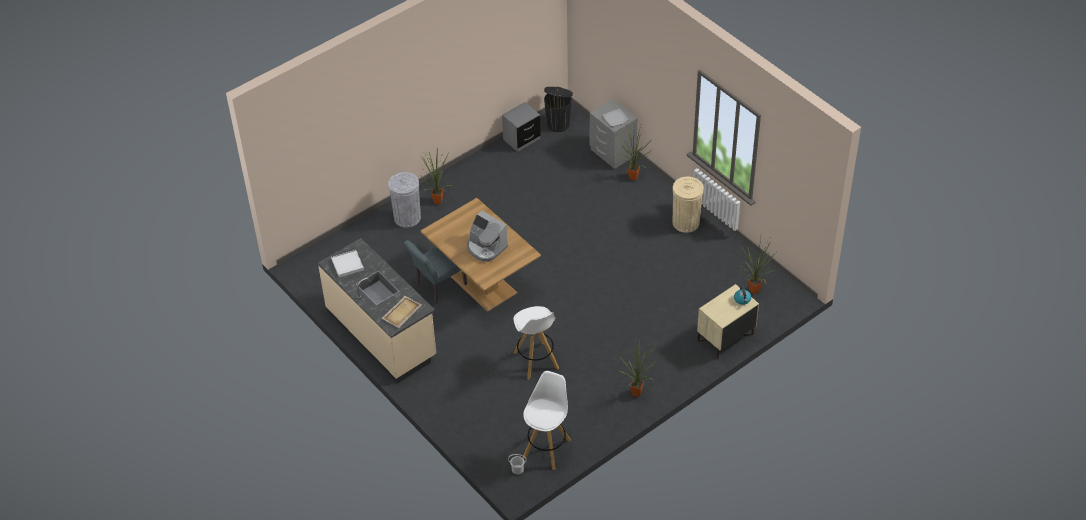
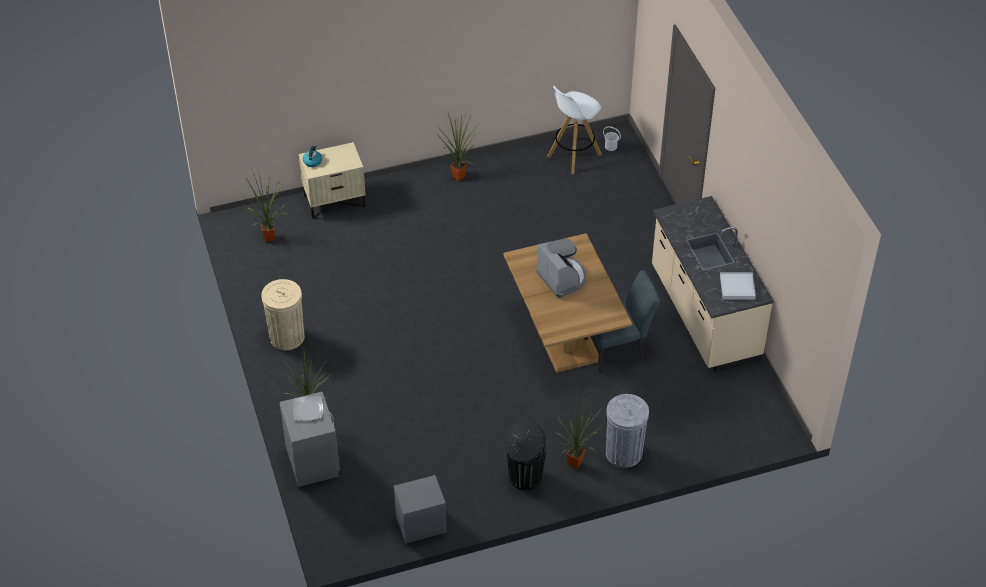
camera: 160 degrees left, 0 degrees up
(401, 313) = (691, 216): beige tray -> none
(536, 361) = (544, 236): white stool -> none
(558, 123) = (357, 533): black trash can -> black trash can (524, 477)

